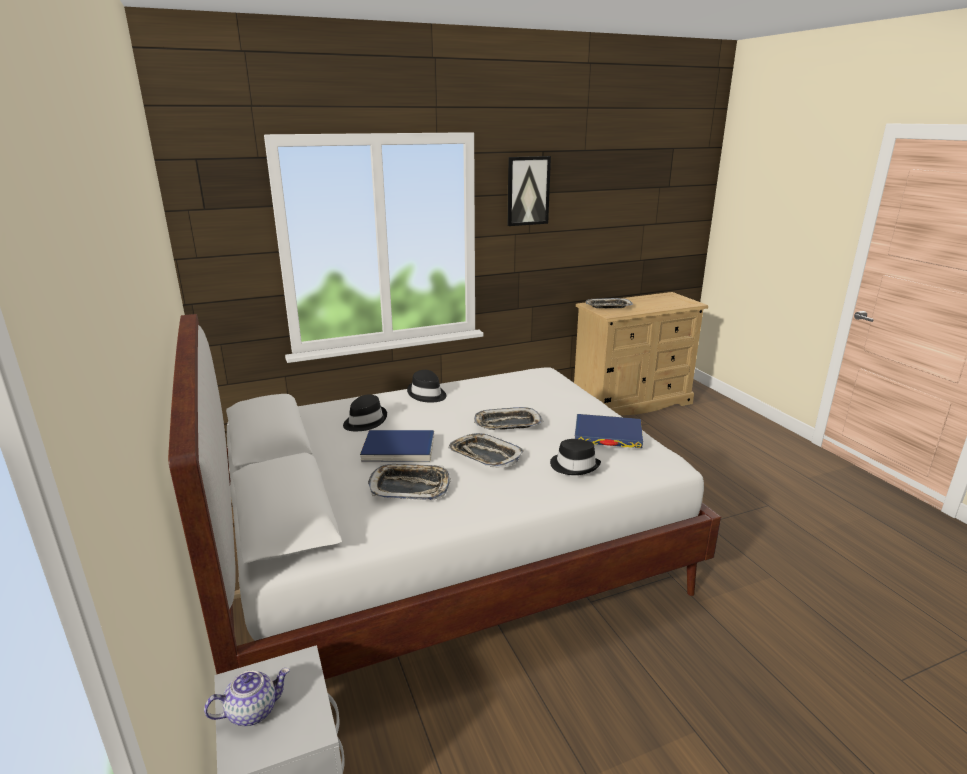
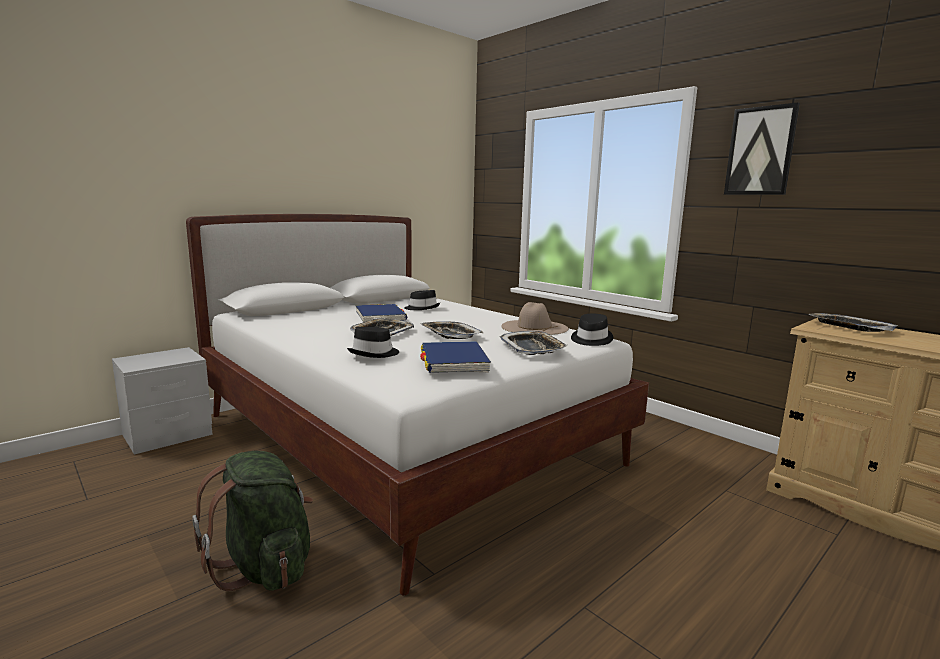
camera: 70 degrees right, 10 degrees down
(252, 710) = (157, 356): teapot -> none
(410, 487) = (325, 323): tray -> tray (532, 348)
(427, 394) = (488, 314): black hat -> black hat (590, 339)
(493, 386) = (534, 327): none -> beige hat
(653, 671) = (265, 566): none -> green backpack

